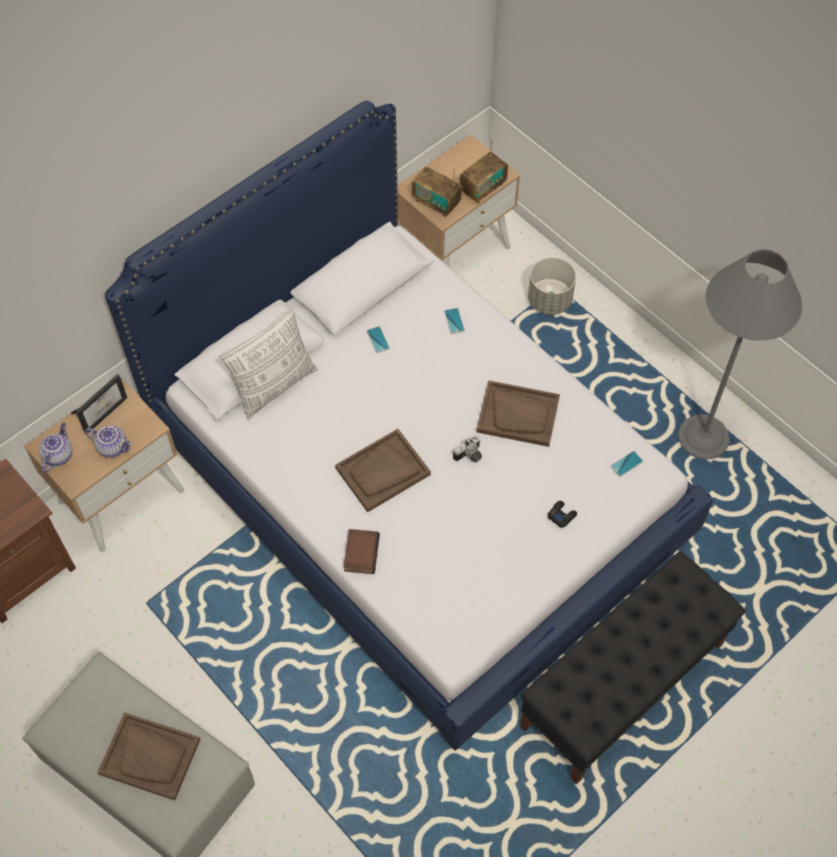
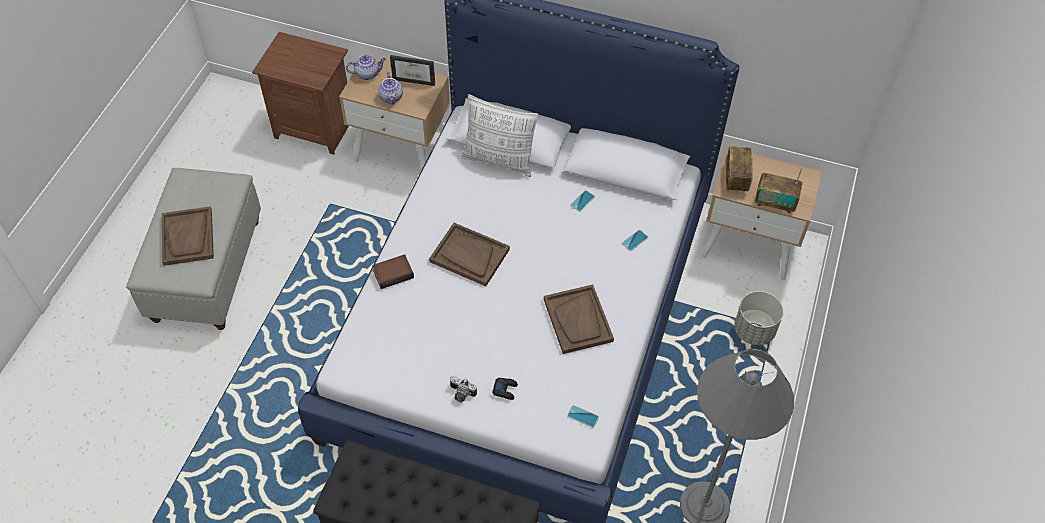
camera: 60 degrees right, 5 degrees down
(470, 456) = (518, 304): camera -> camera (461, 394)

